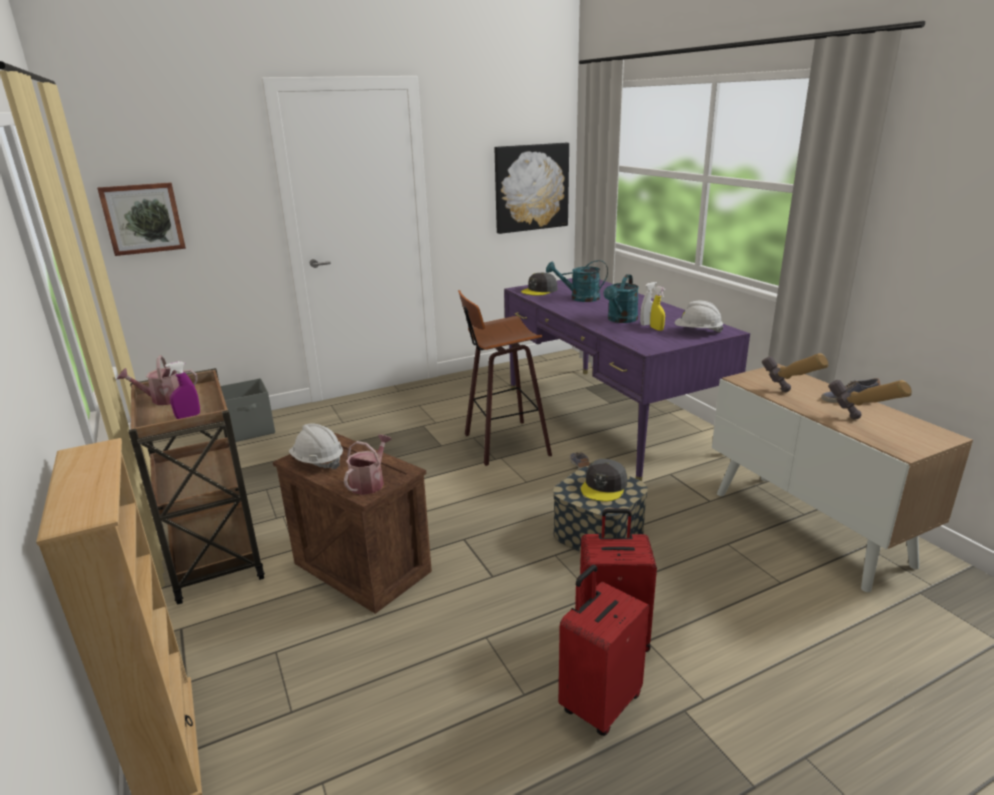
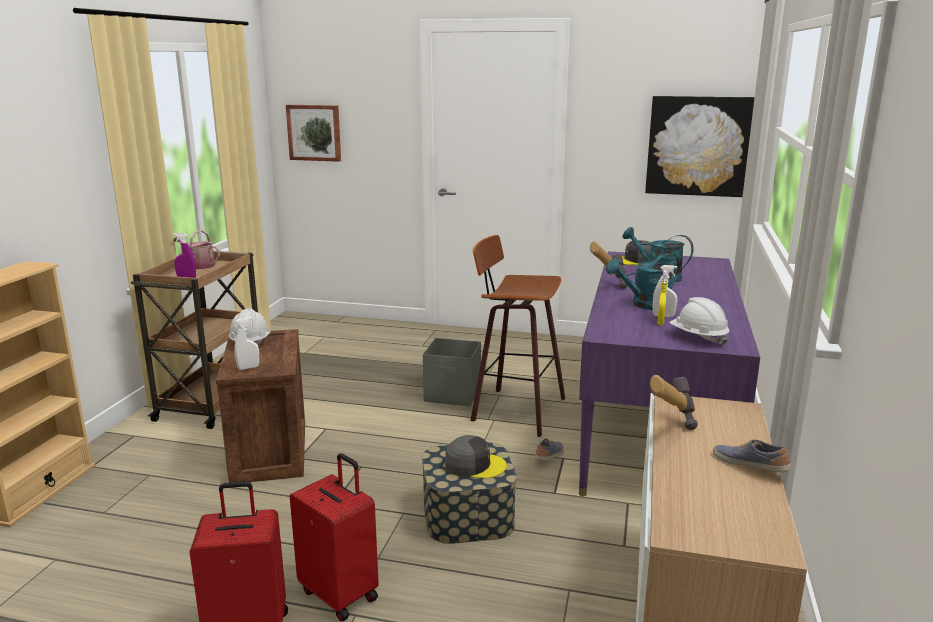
camera: 40 degrees right, 5 degrees down
(250, 430) = (355, 329): grey storage box -> grey storage box (453, 395)
(369, 482) = (248, 367): watering can -> white spray bottle
(604, 486) = (474, 465): grey cap -> grey cap turned 150 degrees counterclockwise
(857, 430) = (673, 493): hammer -> hammer (604, 292)

